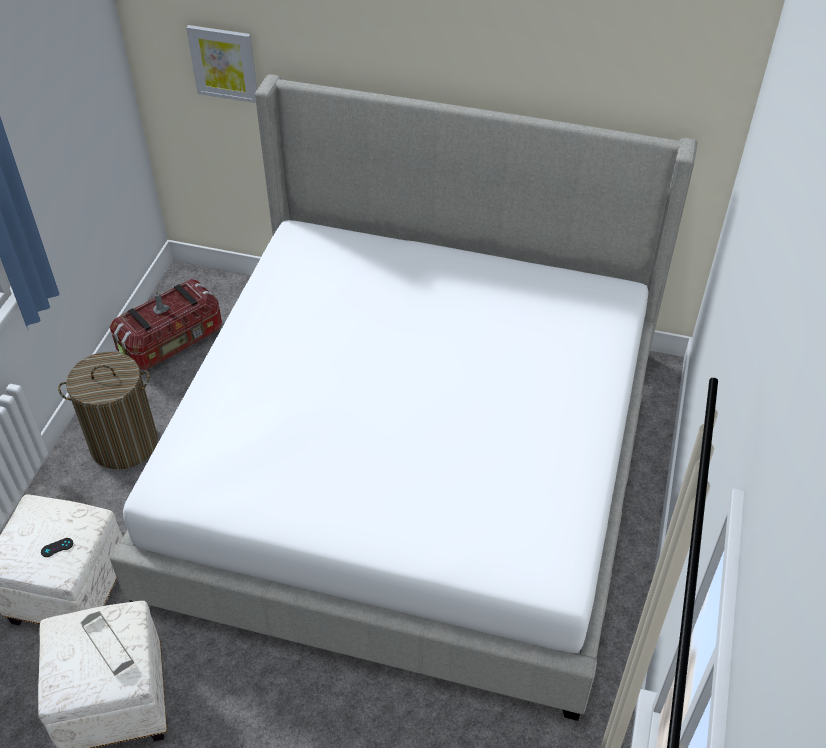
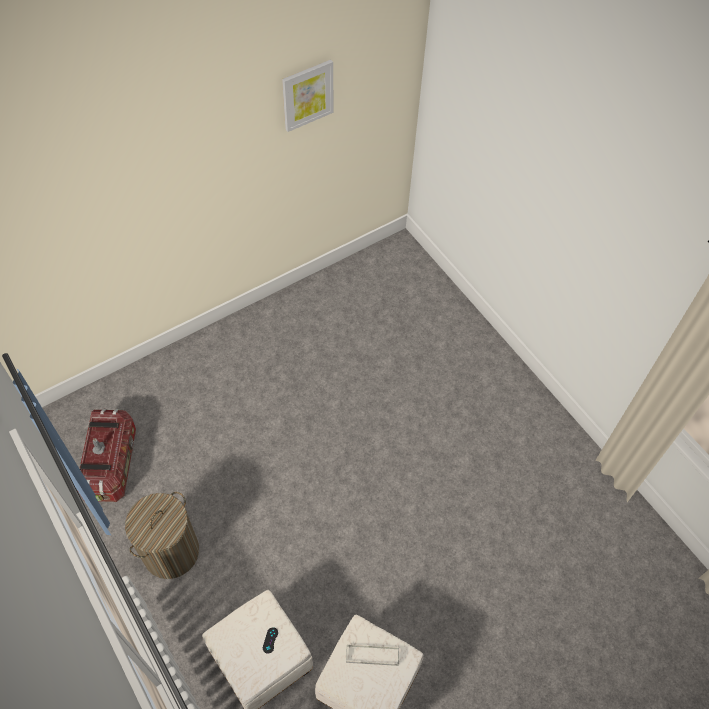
camera: 50 degrees left, 10 degrees up
(224, 63) = (48, 242): picture -> picture (307, 95)
(413, 469) = (352, 410): bed -> none

